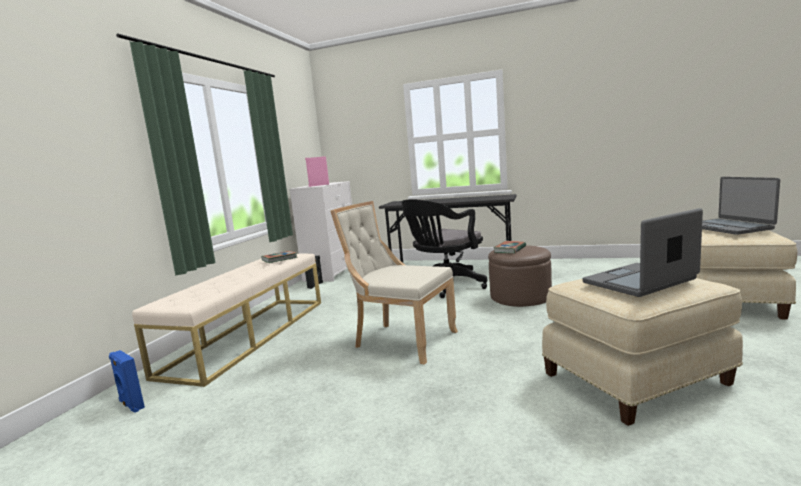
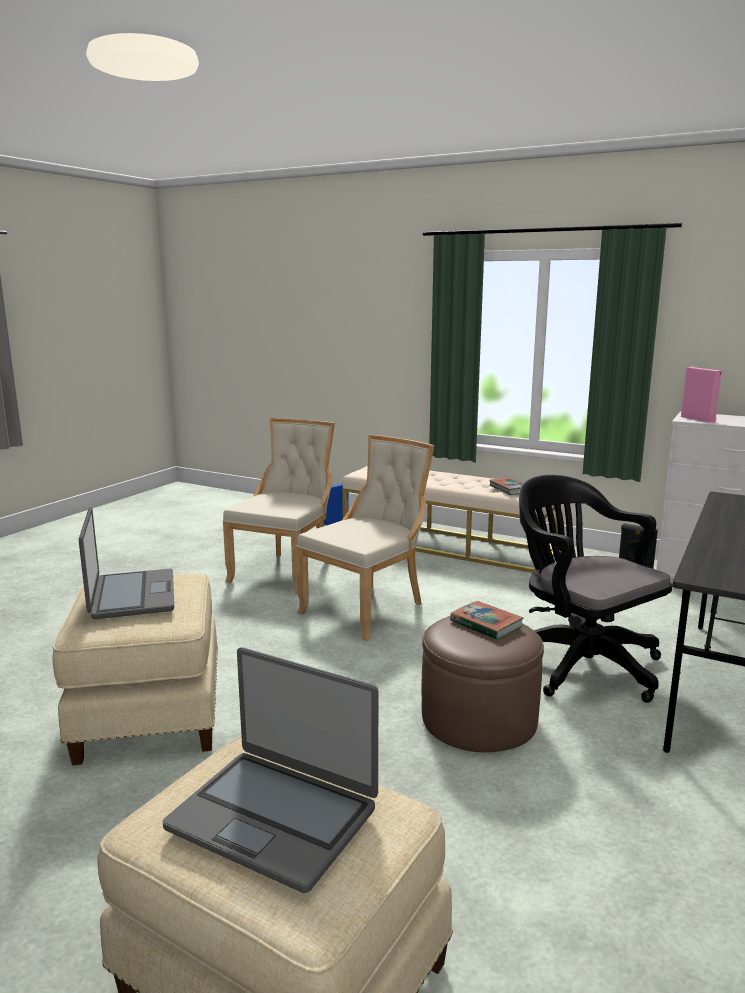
camera: 100 degrees right, 5 degrees up
(317, 396) = (286, 571): none -> beige chair
(728, 227) = (274, 816): laptop -> laptop turned 150 degrees counterclockwise

